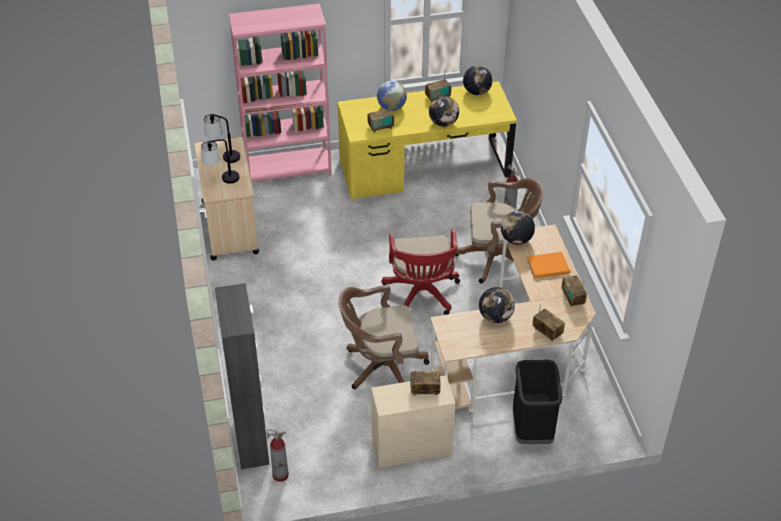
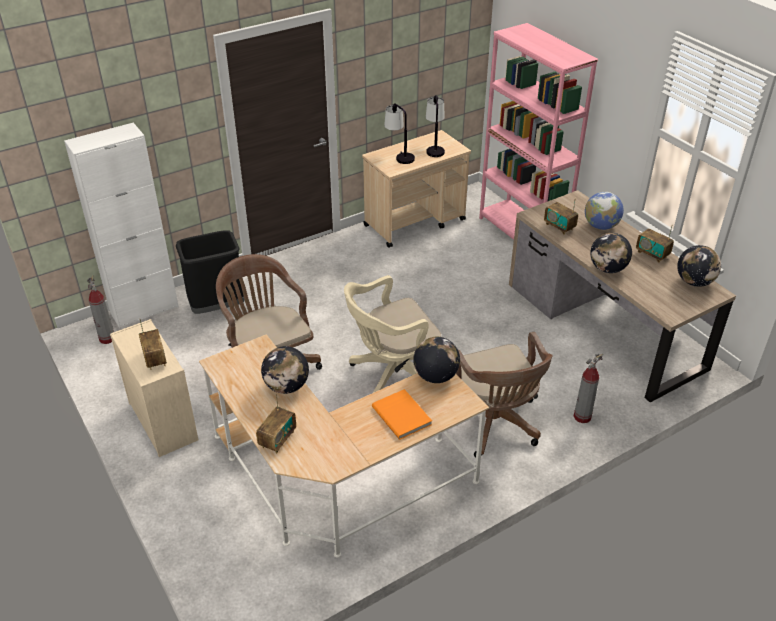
camera: 70 degrees right, 5 degrees down
(251, 441) = (144, 310): black cabinet -> white cabinet
(422, 295) = (392, 374): red office chair -> beige office chair
(424, 168) = (603, 326): yellow desk -> brown desk
(532, 430) = (216, 523): black trash can -> black trash can (217, 307)
(572, 298) = (352, 452): radio -> none

